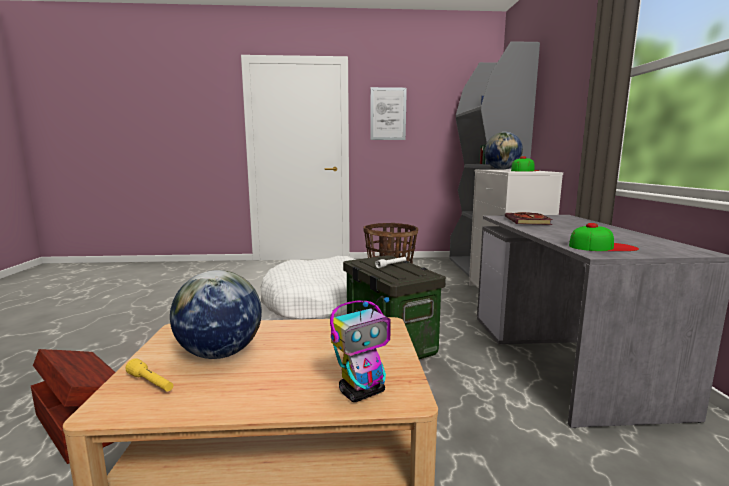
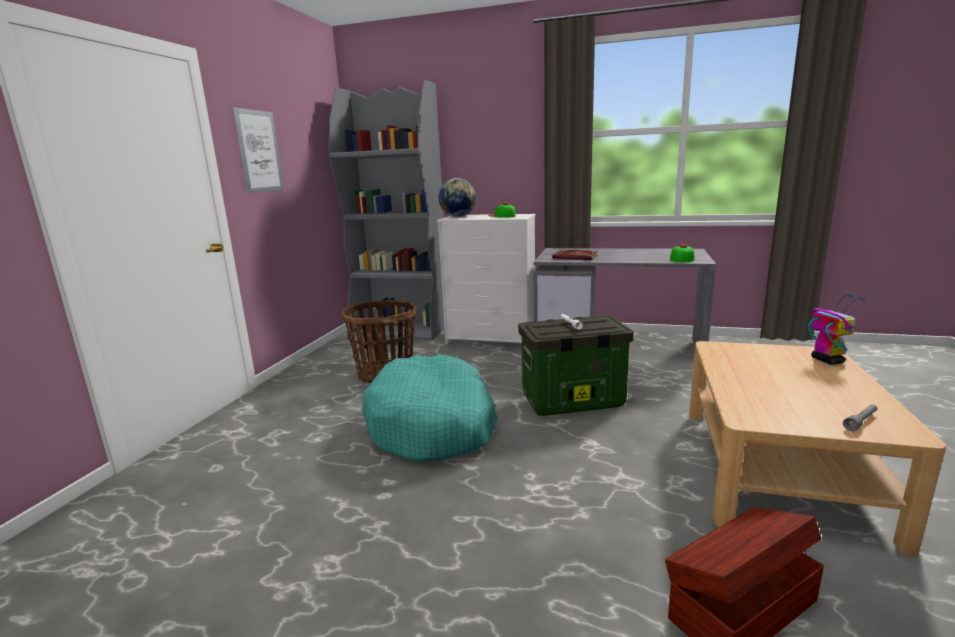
camera: 70 degrees left, 5 degrees up
(151, 383) = (861, 422): yellow flashlight -> grey flashlight
(220, 353) = (793, 399): globe -> none
(320, 302) = (432, 424): white dog bed -> turquoise dog bed

